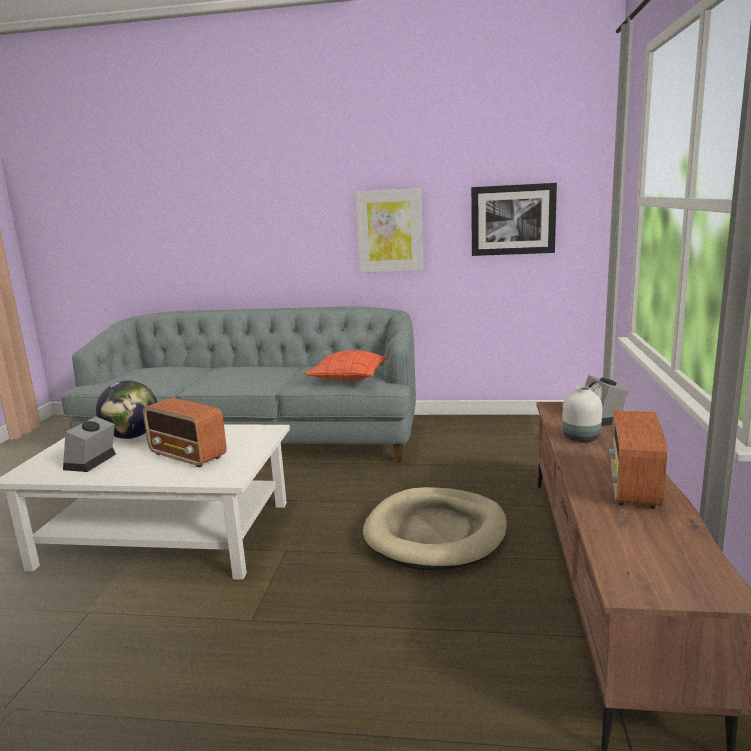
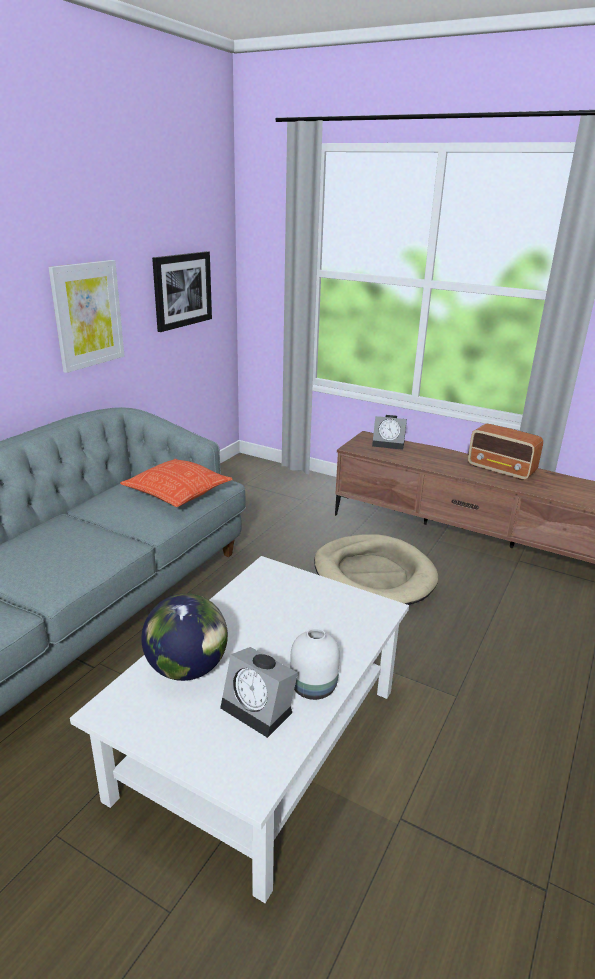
camera: 70 degrees left, 10 degrees up
(188, 456) = (301, 628): radio -> none
(580, 438) = (419, 459): white vase -> white vase (312, 687)

